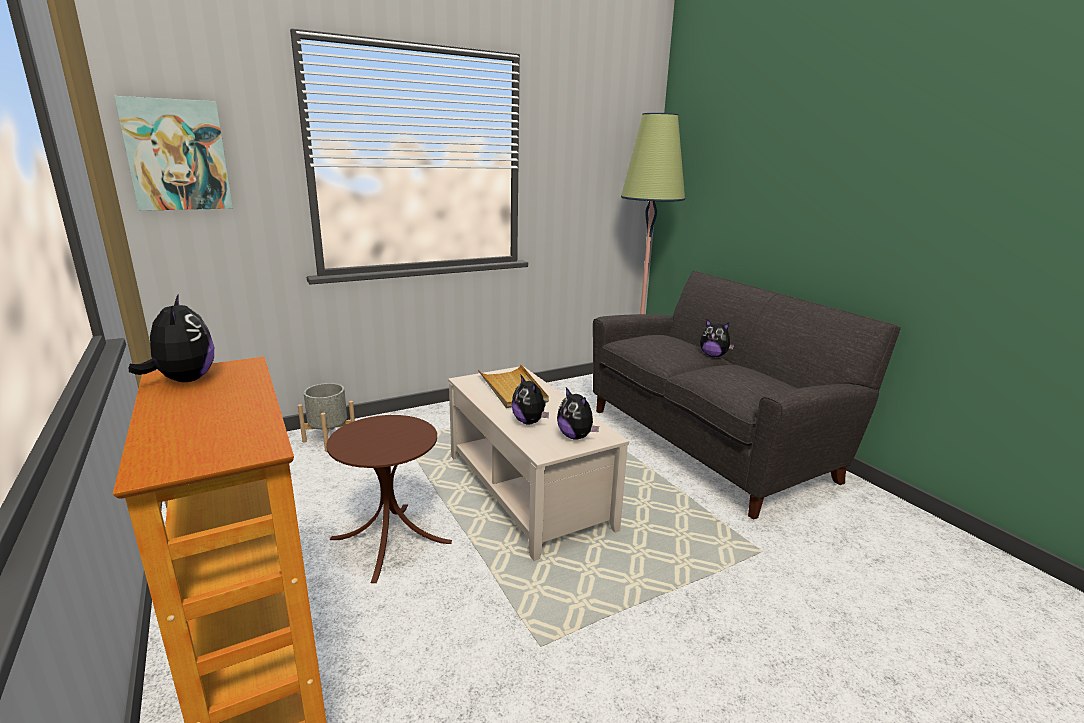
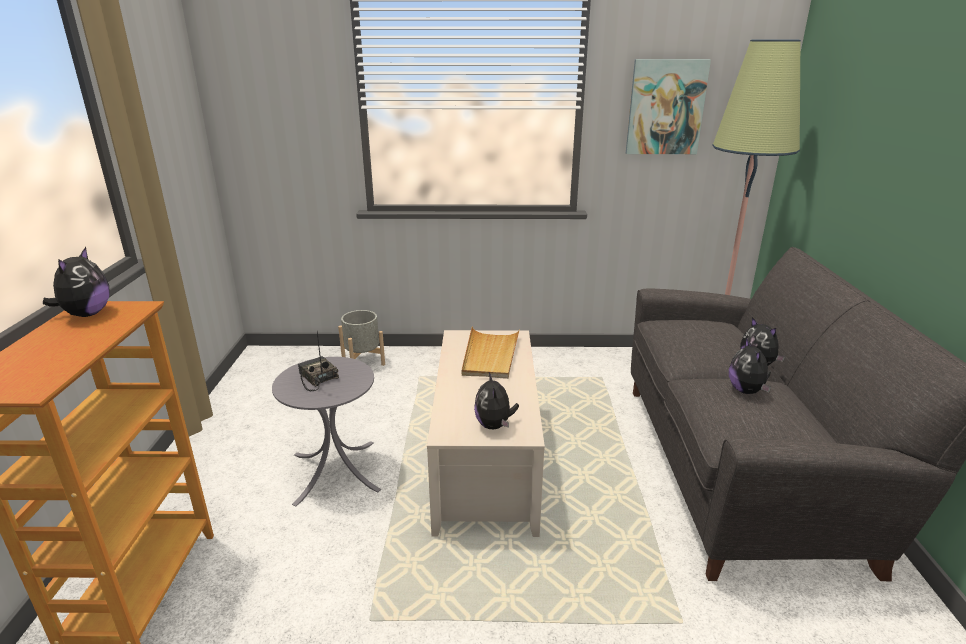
camera: 30 degrees right, 5 degrees up
(177, 155) = (255, 99): picture -> picture (665, 107)
(373, 437) = (316, 378): none -> radio
(391, 540) = (335, 471): brown side table -> grey side table
(530, 422) = (468, 396): plush toy -> plush toy (746, 391)

